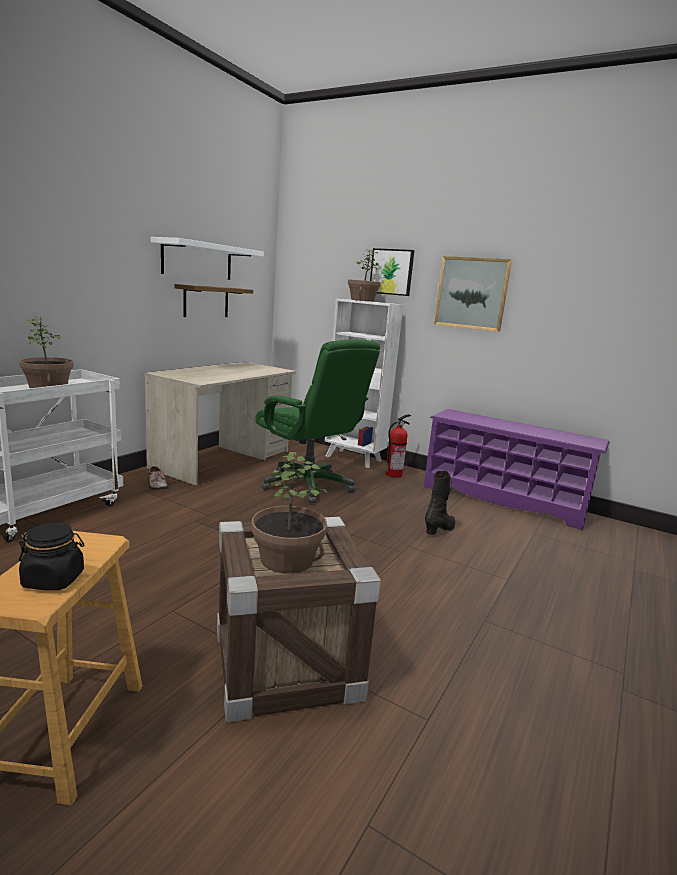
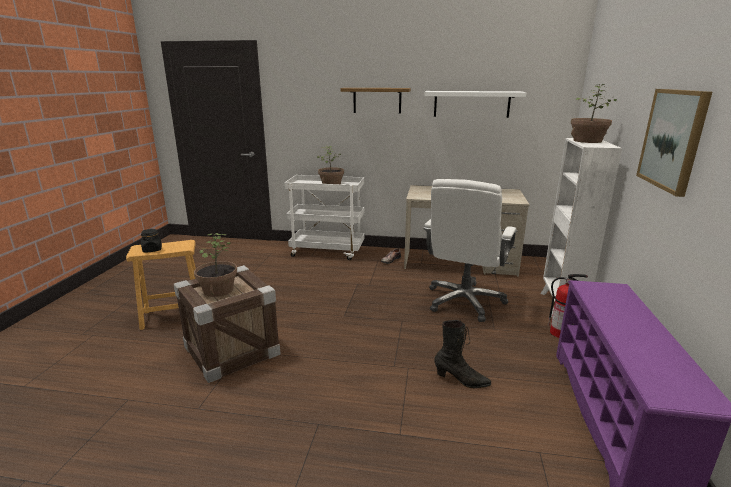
camera: 70 degrees right, 5 degrees up
(206, 301) = (479, 136): shelf -> shelf (377, 100)
(308, 485) = (464, 301): green office chair -> white office chair
(392, 272) = (629, 108): picture -> none

